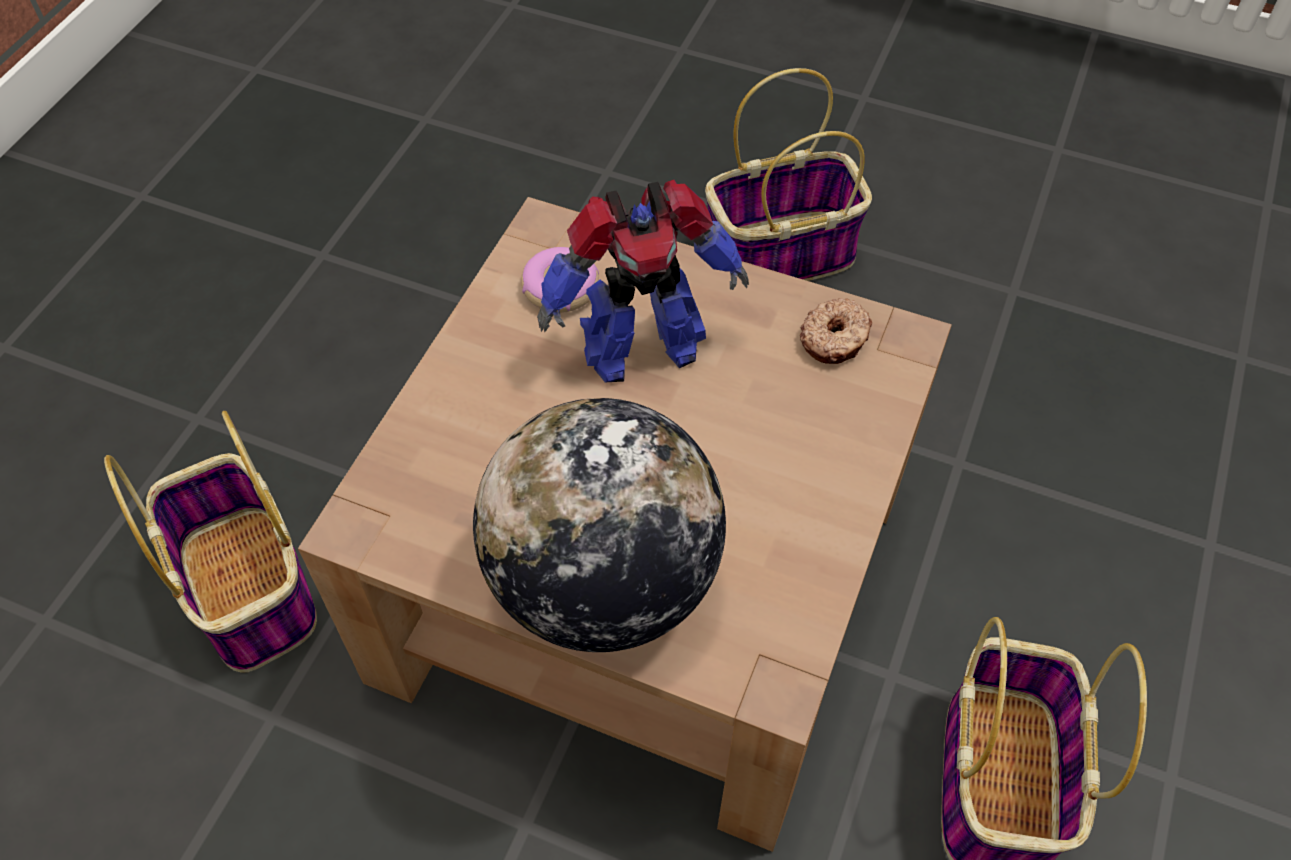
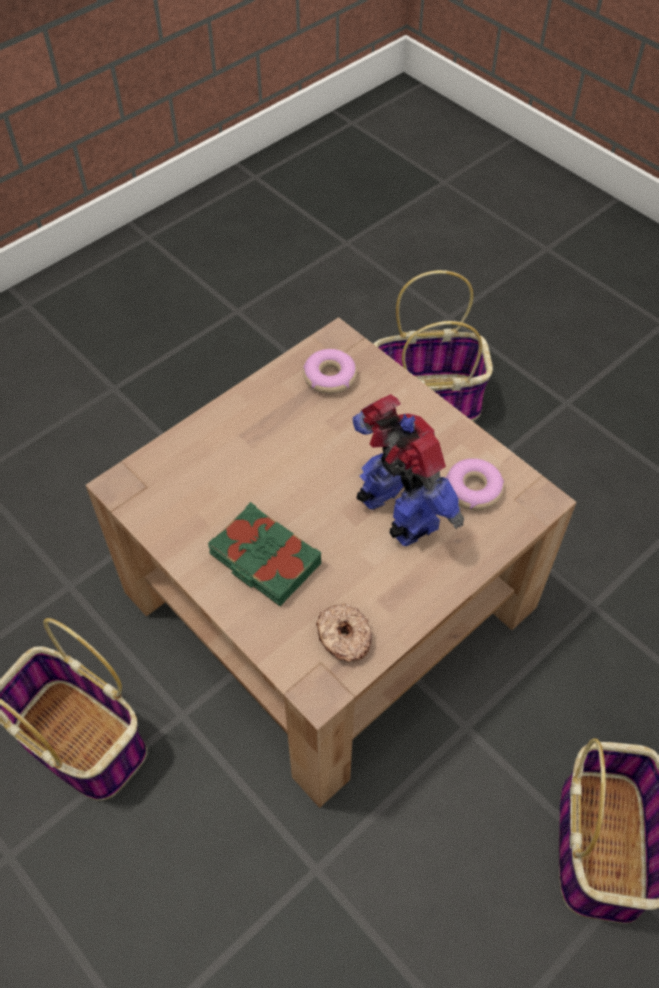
camera: 115 degrees right, 0 degrees up
(437, 507) = (329, 377): none -> donut
(603, 583) = (235, 433): globe -> none
(639, 347) = (397, 514): toy robot -> toy robot turned 135 degrees clockwise
(787, 455) = (264, 560): none -> green book

